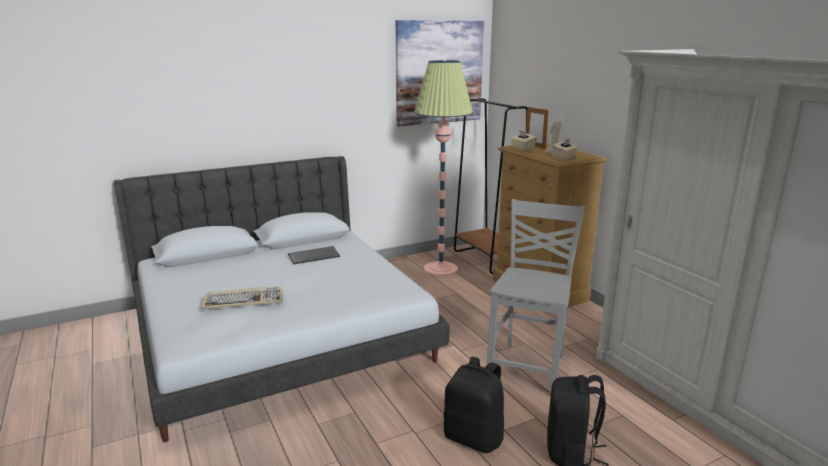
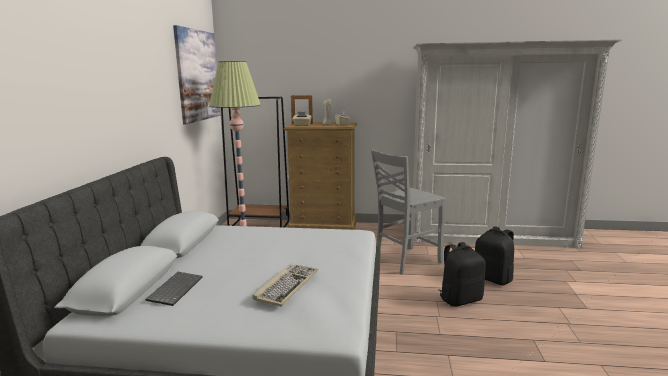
camera: 55 degrees left, 5 degrees down
(314, 256) = (233, 245): keyboard -> keyboard (175, 289)
(528, 368) = (406, 261): grey chair -> grey chair turned 90 degrees counterclockwise

